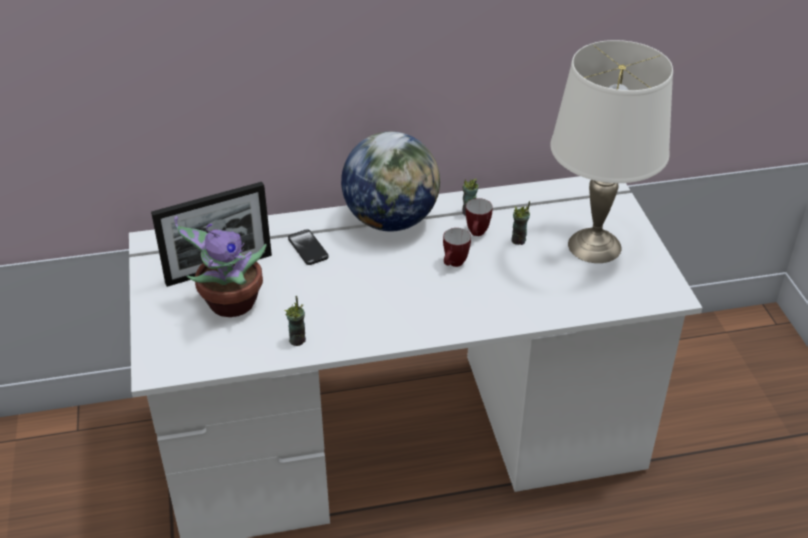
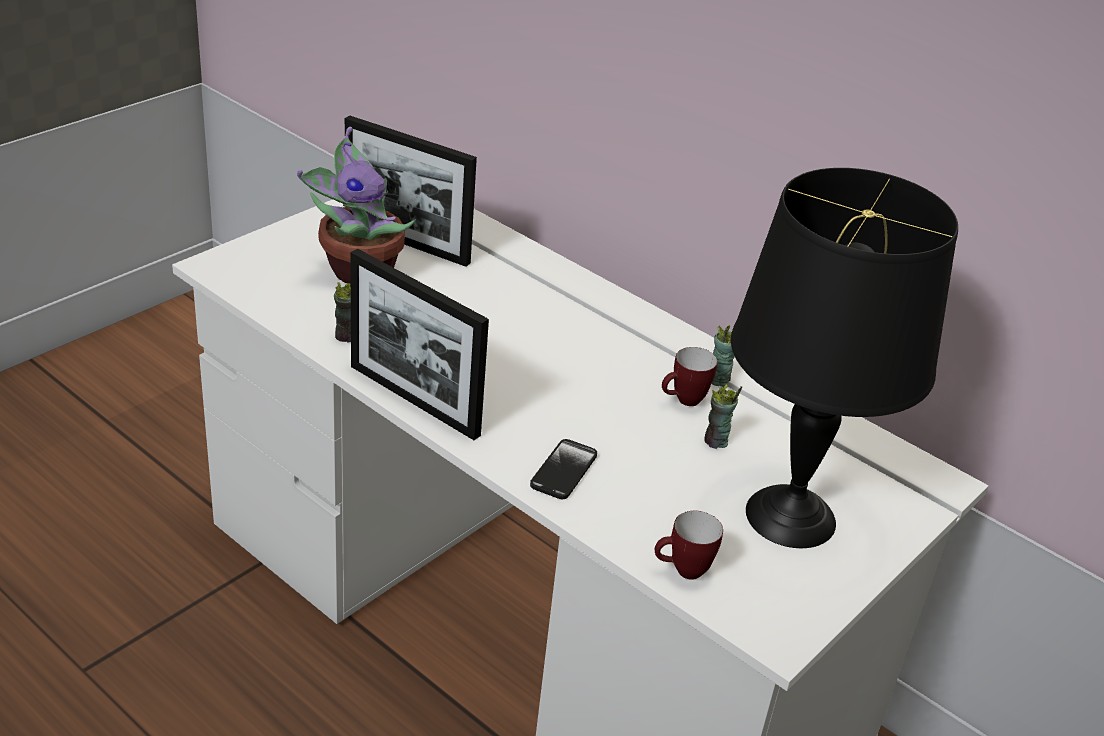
camera: 50 degrees right, 5 degrees down
(308, 248) = (506, 285): phone -> phone (563, 471)
(388, 338) = (414, 400): none -> picture frame
(391, 220) = (626, 325): globe -> none
(454, 265) = (603, 404): mug -> mug (682, 572)
(594, 245) = (791, 515): white table lamp -> black table lamp

